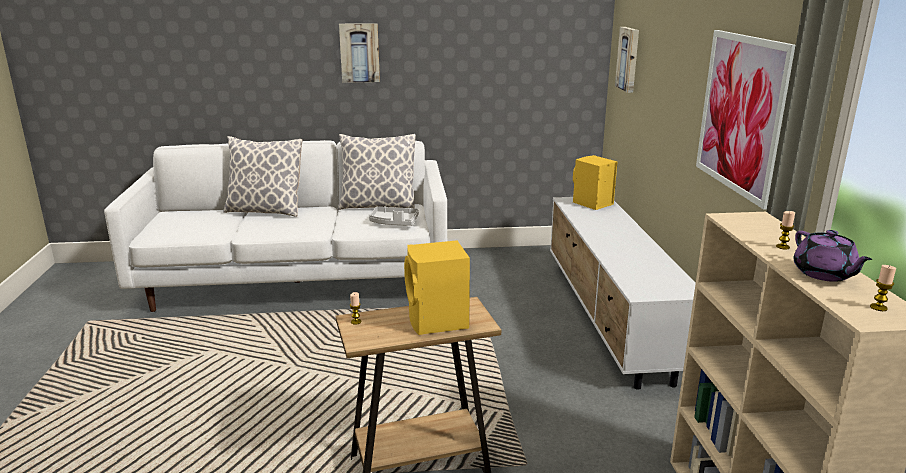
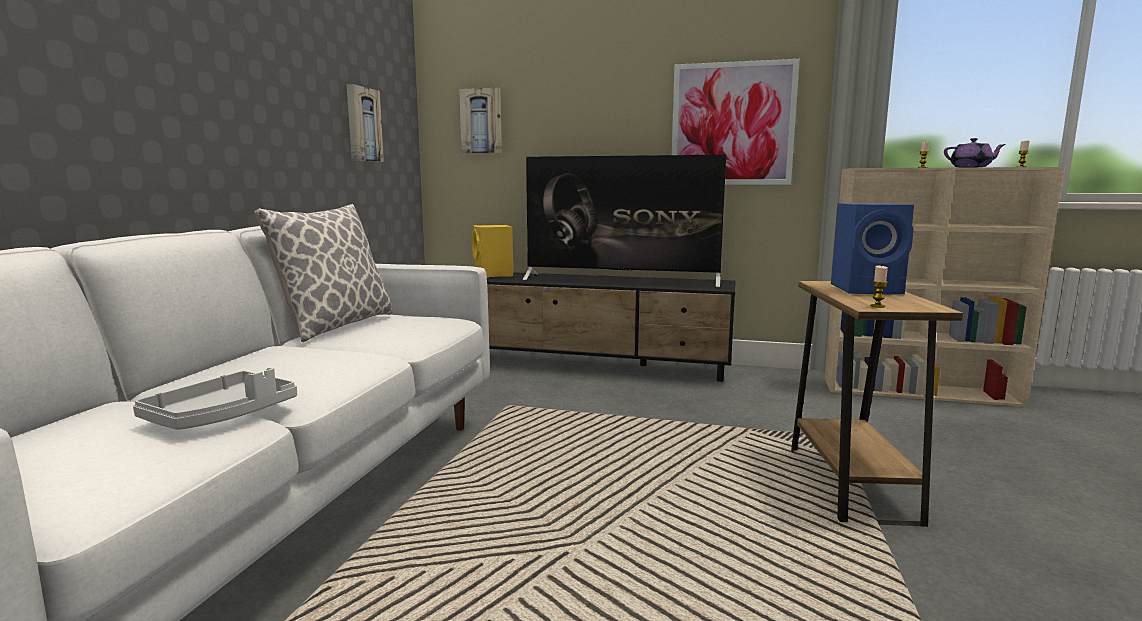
camera: 70 degrees left, 10 degrees down
(265, 211) = (190, 382): pillow -> none
(359, 52) = (196, 77): picture -> picture (362, 124)
(394, 223) = (423, 325): grey tray -> grey tray (222, 416)
(438, 322) = (868, 290): yellow speaker -> blue speaker
(609, 318) = (594, 366): white tv stand -> black tv stand
(628, 249) = (621, 280): none -> television

